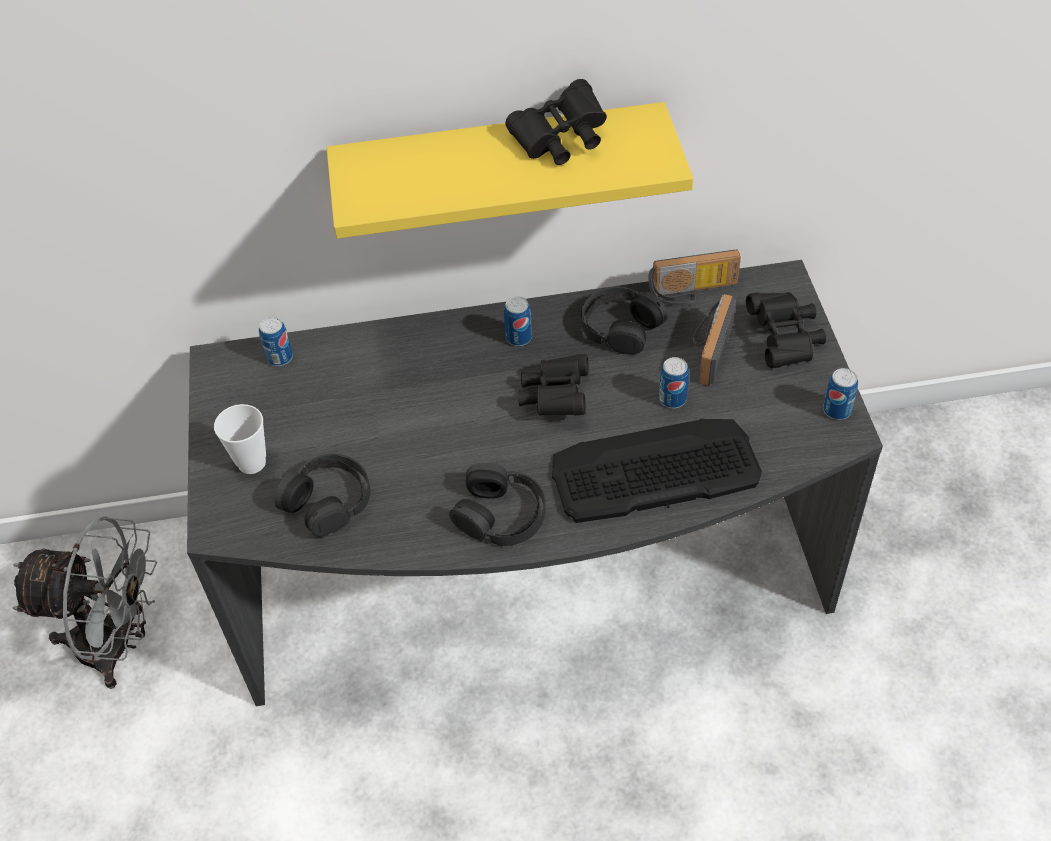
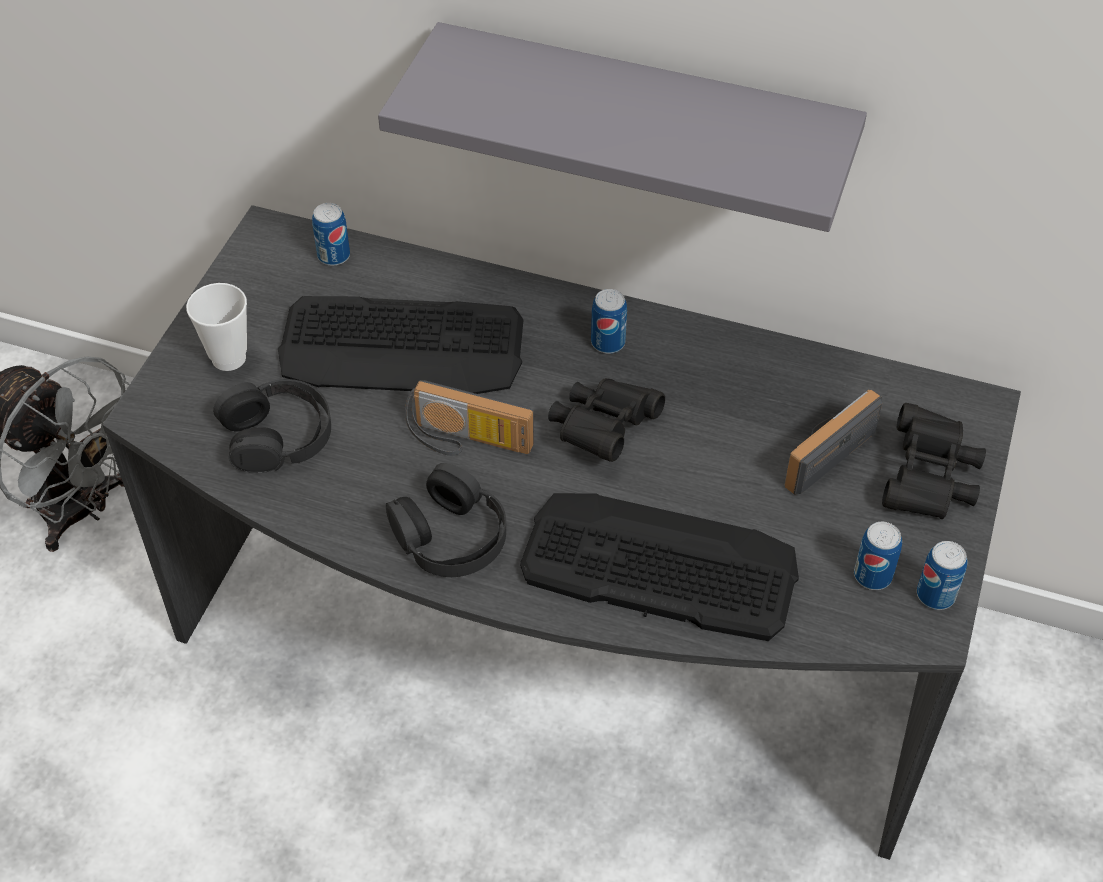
camera: 25 degrees right, 0 degrees up
(376, 401) = (403, 347): none -> keyboard
(500, 165) = (643, 119): yellow shelf -> grey shelf
(560, 141) = (703, 112): black binoculars -> none
(620, 327) = (735, 380): black headphones -> none
(672, 399) = (739, 491): can -> can (872, 576)
(693, 293) = (853, 376): radio -> radio (466, 442)

